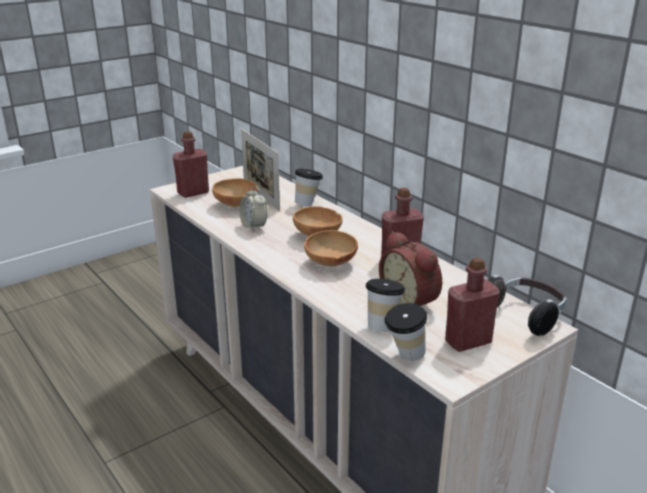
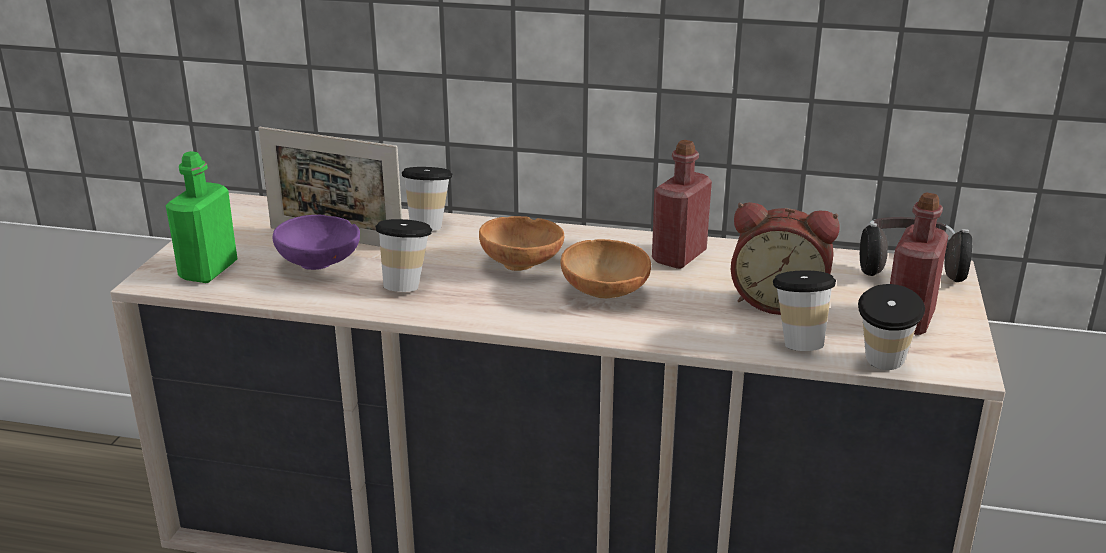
camera: 40 degrees left, 0 degrees up
(193, 192) = (208, 270): red bottle -> green bottle
(236, 205) = (321, 265): brown bowl -> purple bowl
(254, 226) = (406, 285): alarm clock -> cup

